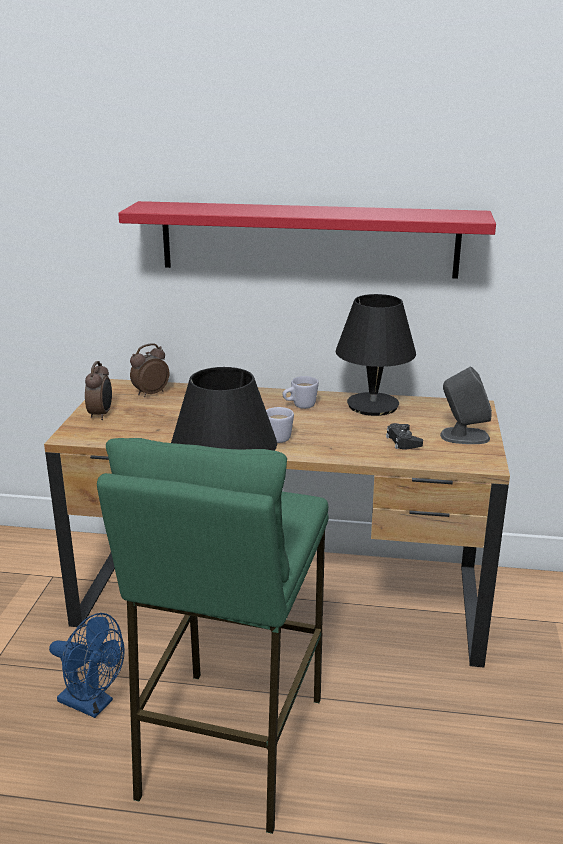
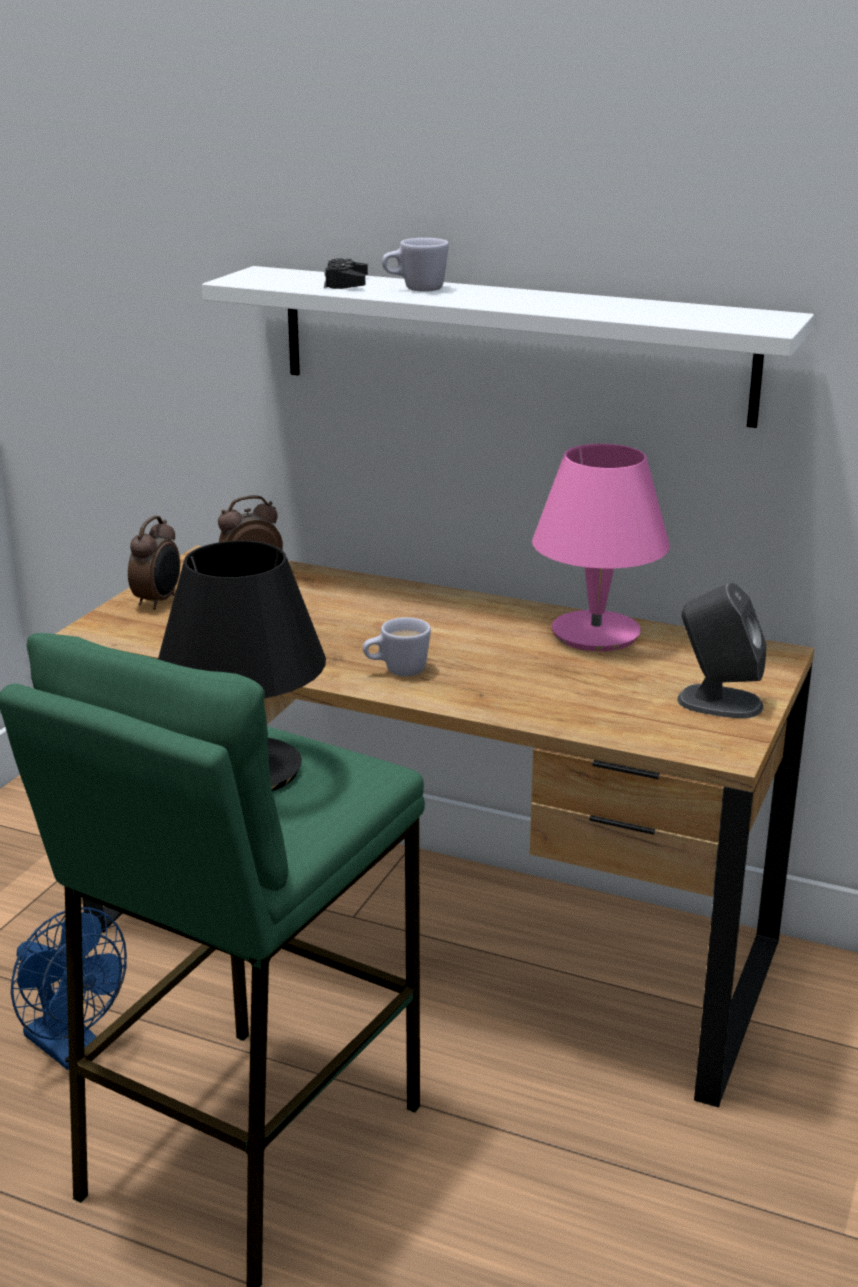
camera: 15 degrees right, 0 degrees up
(299, 406) = (473, 621): white mug -> white mug (415, 289)
(308, 239) = (511, 344): red shelf -> white shelf
(373, 405) = (596, 633): black table lamp -> pink table lamp
(403, 441) = (607, 698): black game controller -> black game controller (346, 283)

